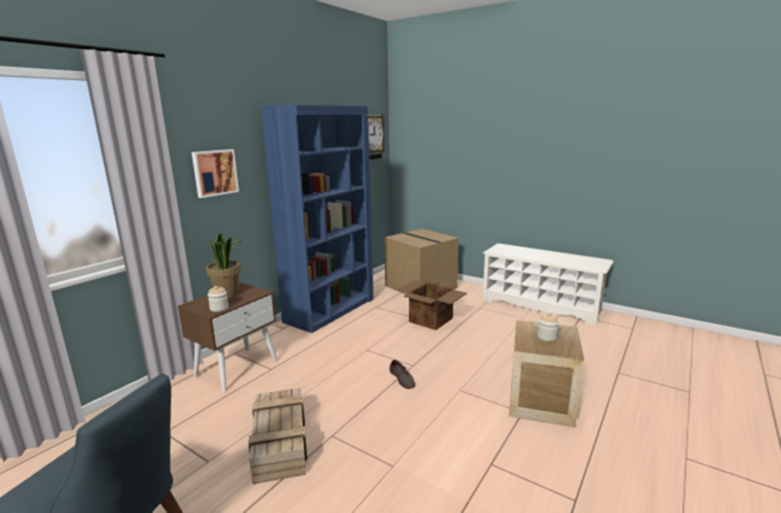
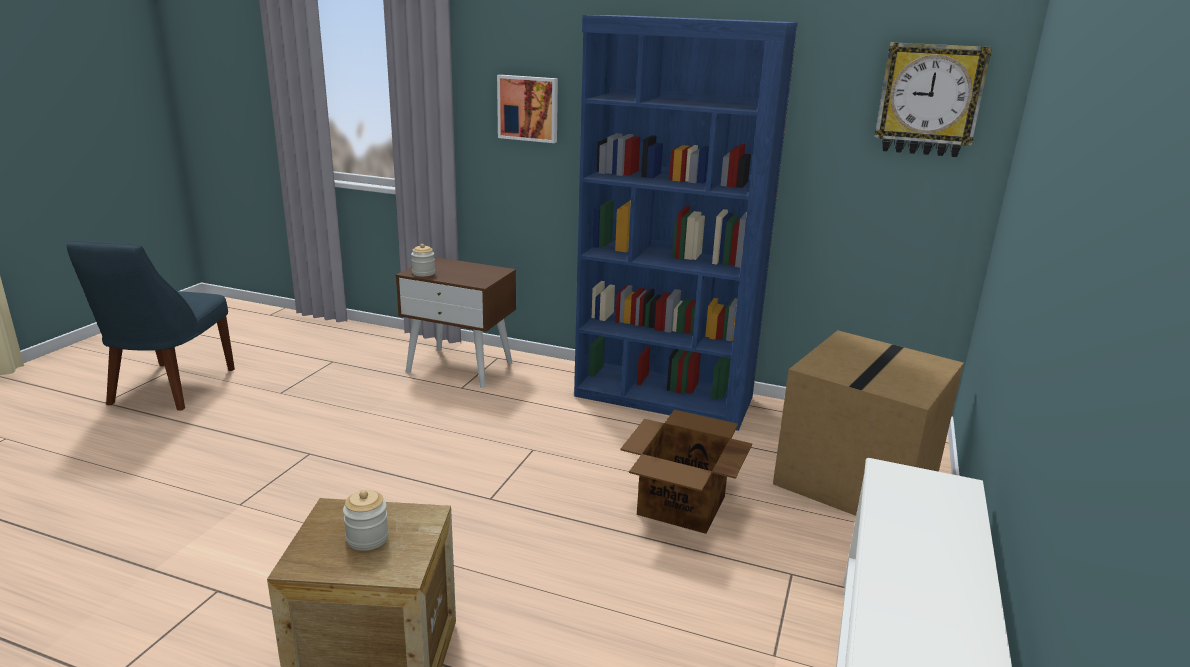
camera: 75 degrees right, 5 degrees up
(227, 294) = (471, 269): potted plant -> none
(279, 441) = (305, 423): crate -> none
(402, 378) = (446, 492): grey shoe -> none

